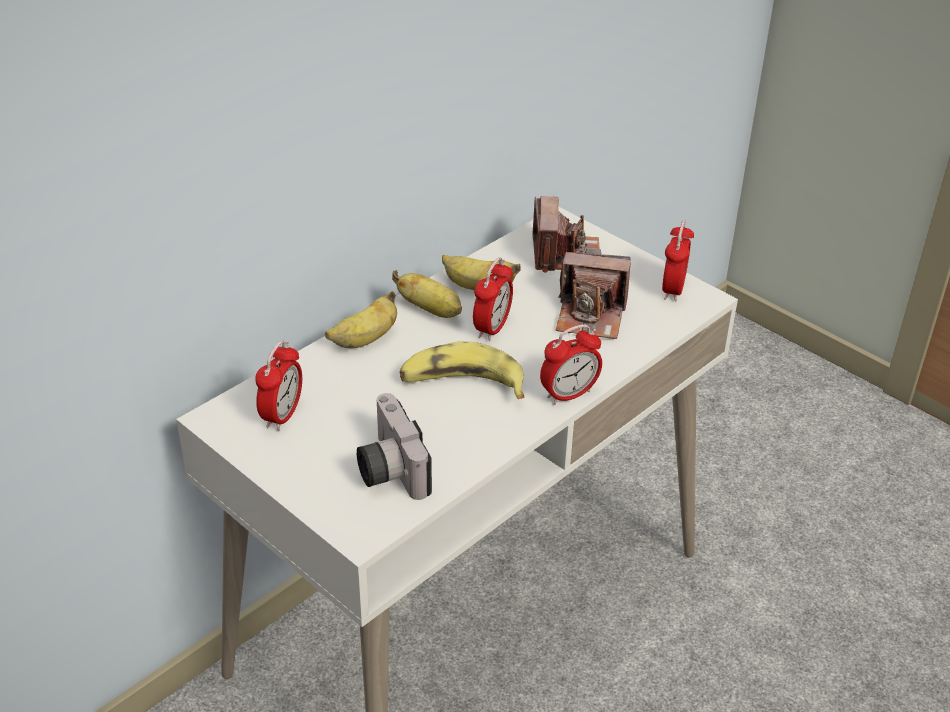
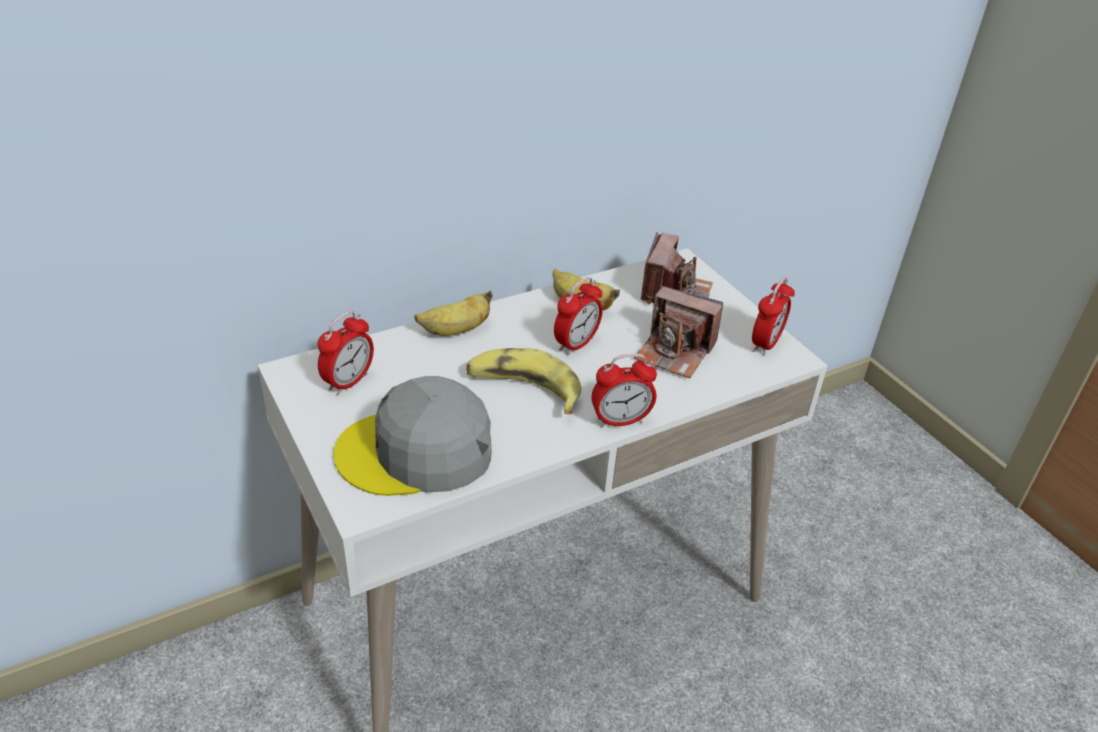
camera: 15 degrees right, 0 degrees up
(387, 469) = (416, 452): camera -> grey cap
(431, 310) = (527, 317): banana -> none

